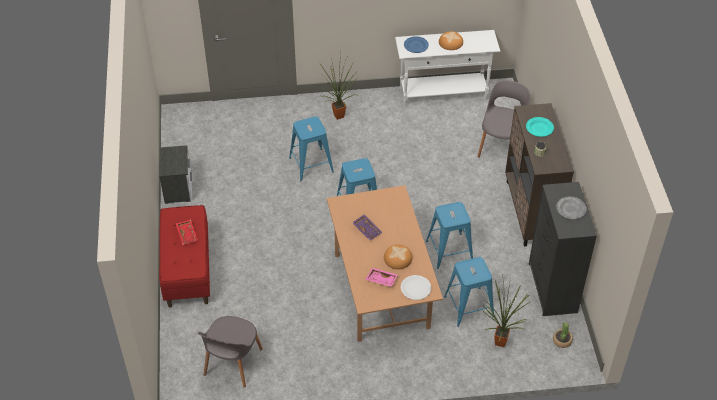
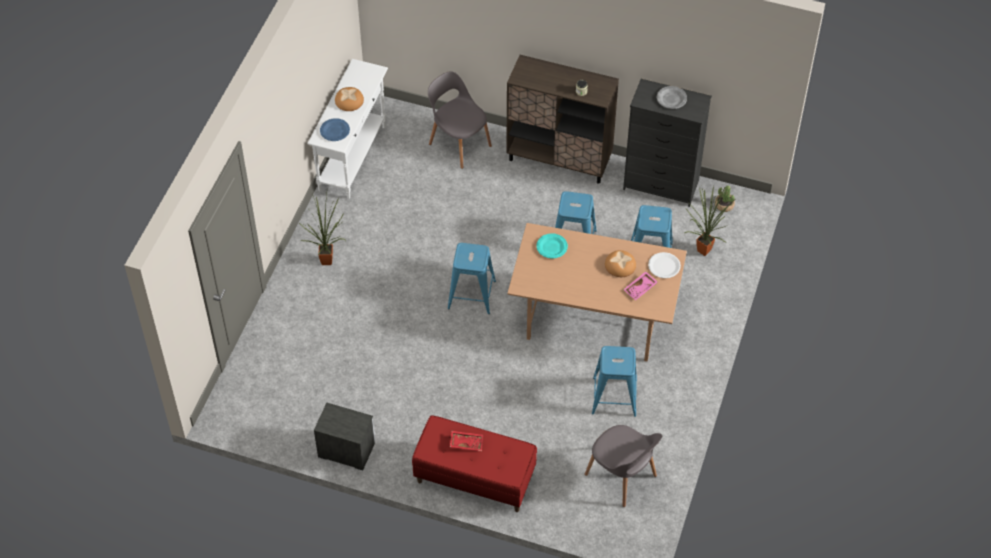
camera: 65 degrees left, 5 degrees up
(311, 165) = (386, 313): blue stool -> blue stool (614, 396)
(367, 229) = (570, 275): purple tray -> none
(539, 128) = (548, 77): turquoise plate -> turquoise plate (551, 247)

